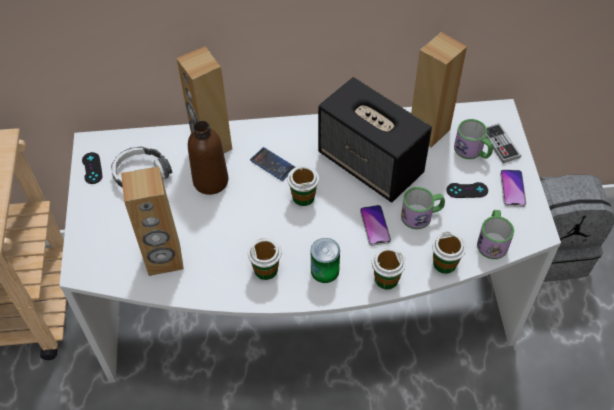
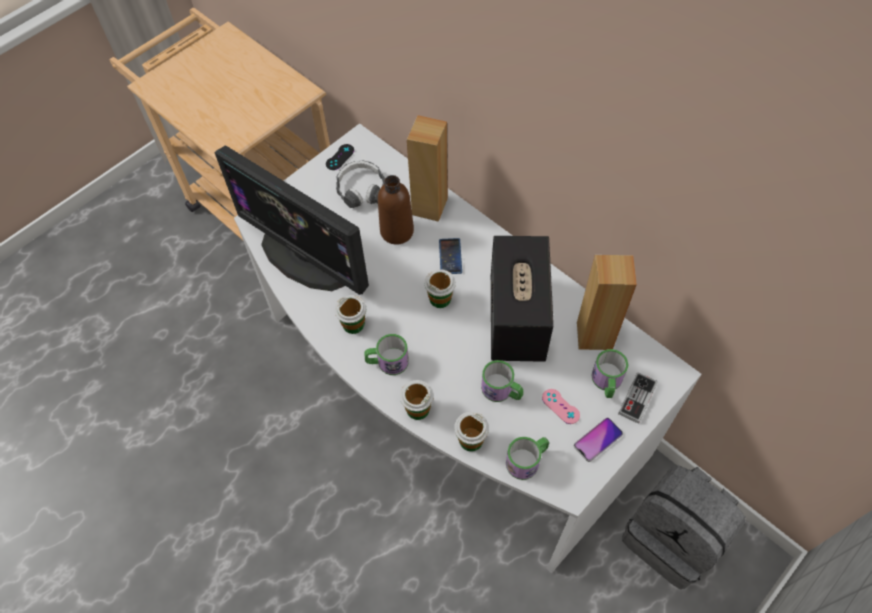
camera: 50 degrees right, 5 degrees up
(164, 260) = (305, 258): brown speaker -> monitor
(325, 270) = (387, 362): can -> mug
(375, 226) = (460, 365): phone -> none
(467, 190) = (560, 406): black game controller -> pink game controller

